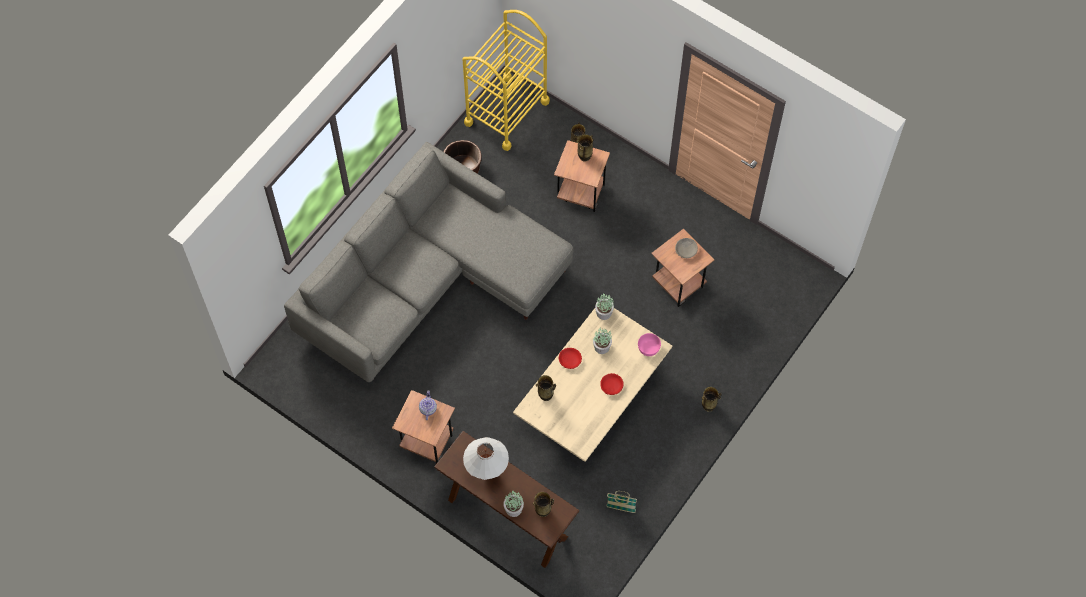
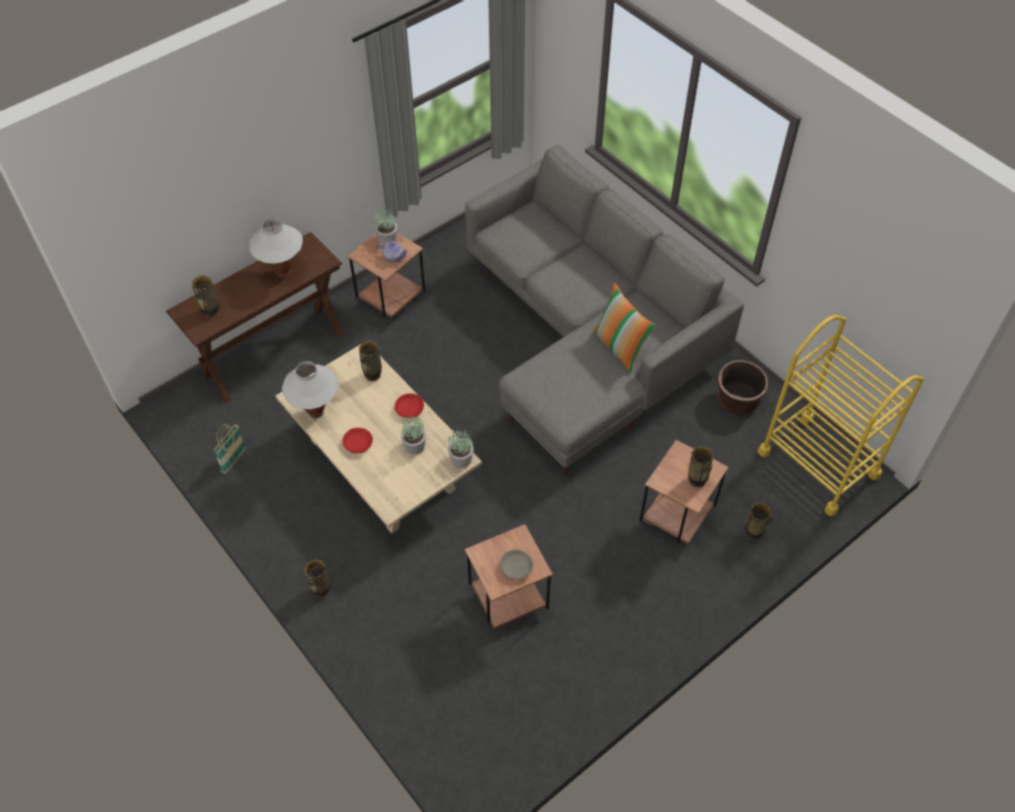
camera: 105 degrees right, 10 degrees down
(477, 225) = (620, 347): none -> pillow
(514, 509) = (227, 287): potted plant -> potted plant (387, 239)
(592, 424) = (316, 412): none -> white table lamp
(649, 348) = (393, 497): pink bowl -> none

